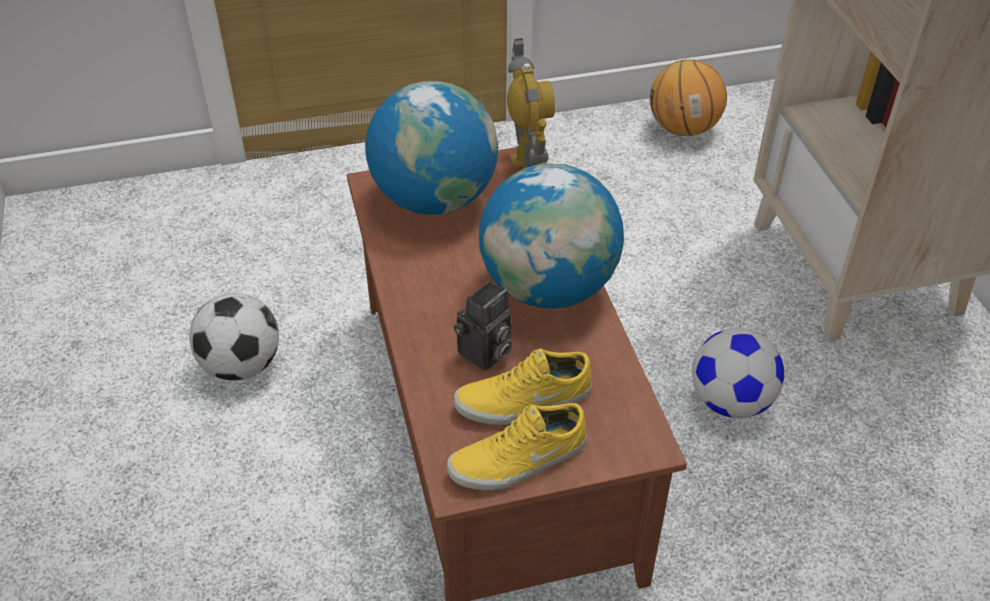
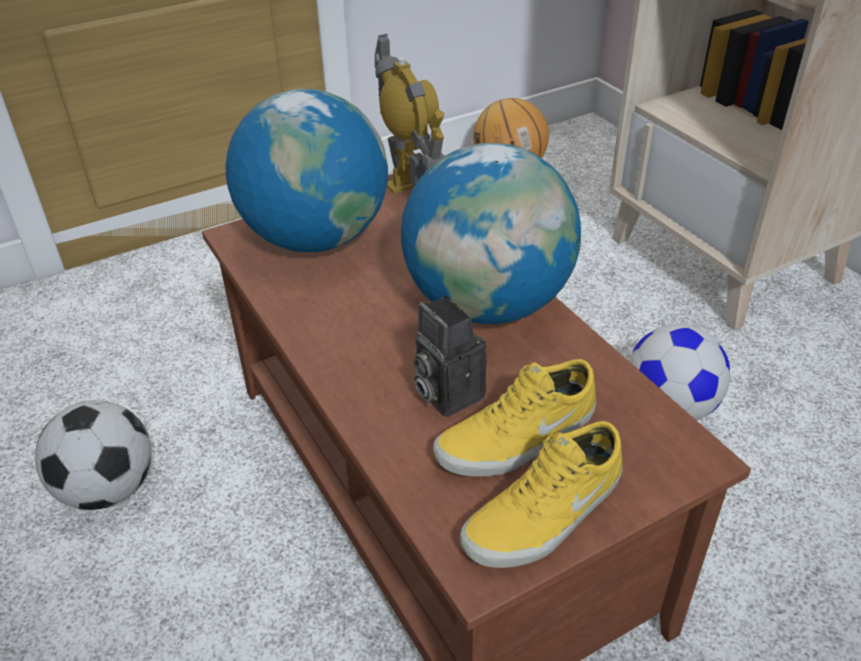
camera: 15 degrees left, 5 degrees down
(485, 354) = (445, 393): camera -> camera turned 120 degrees clockwise

